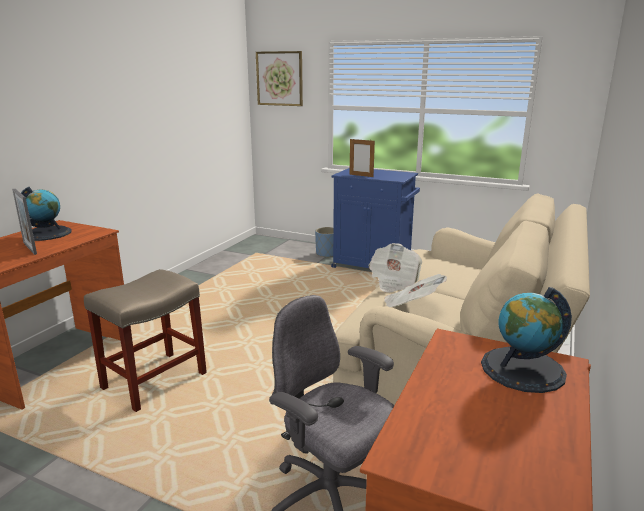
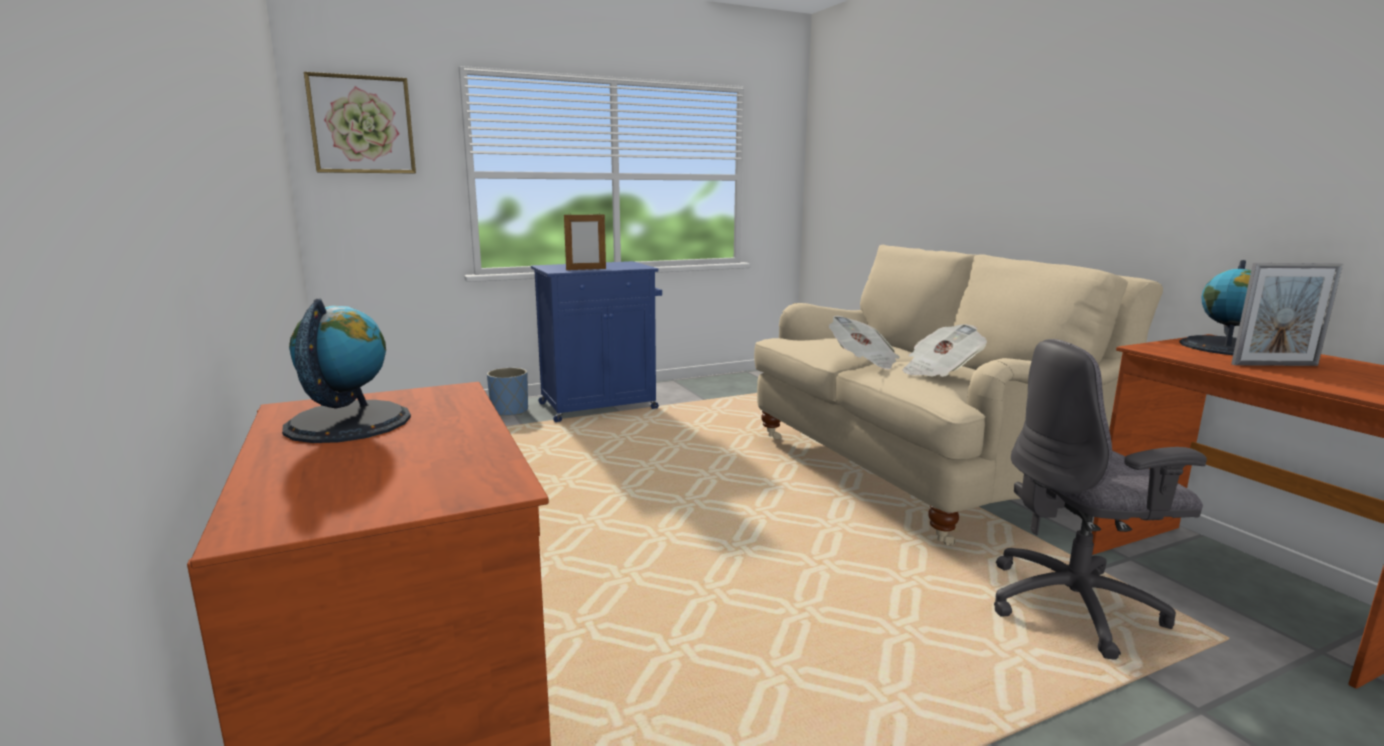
camera: 50 degrees left, 5 degrees down
(30, 248) = (424, 445): picture frame -> picture frame (1274, 365)
(153, 382) = (663, 647): beige stool -> none

